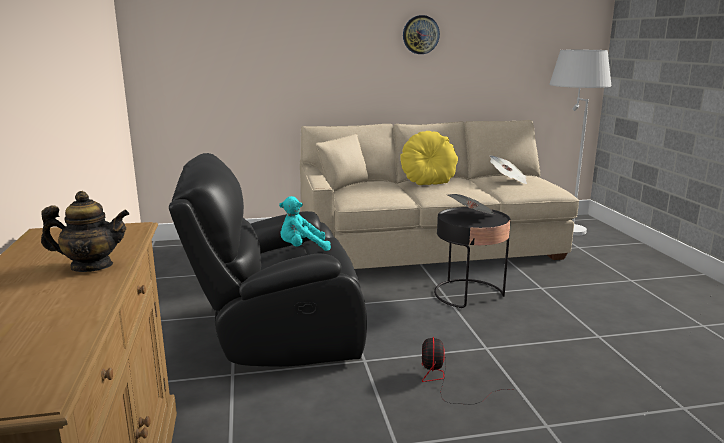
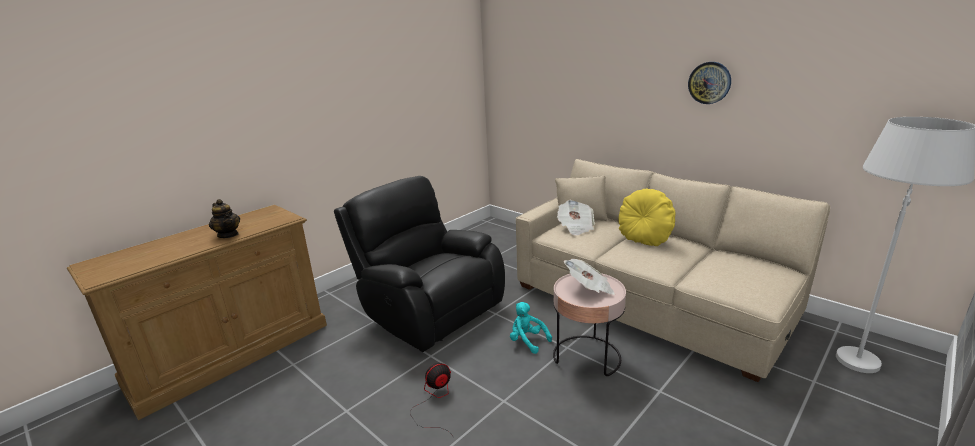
camera: 55 degrees right, 5 degrees up
(302, 248) = (443, 260): turquoise plush toy -> turquoise plush toy (527, 341)
(469, 294) = (587, 356): black side table -> pink side table
(508, 180) = (732, 266): newspaper -> newspaper (575, 227)

